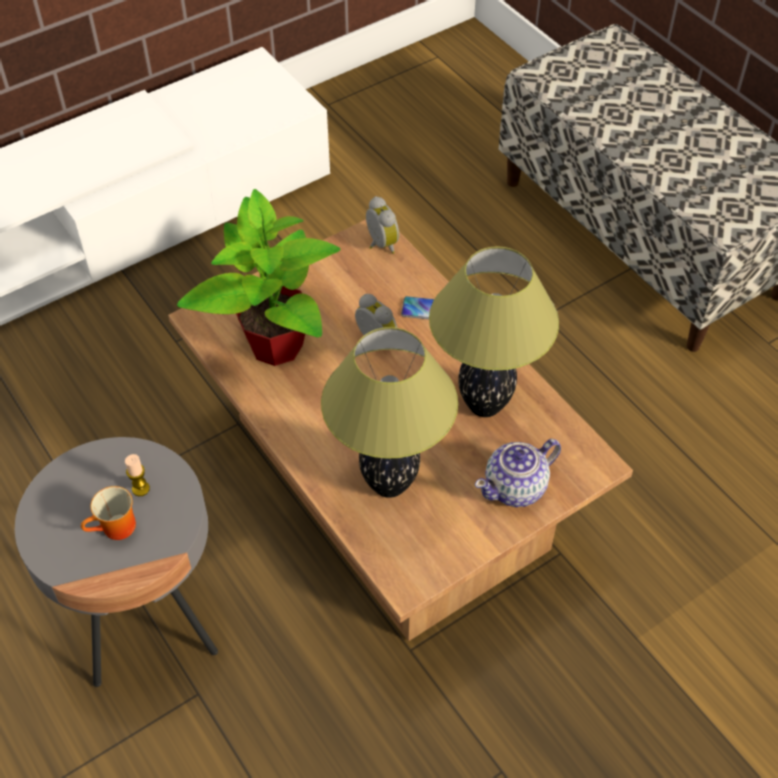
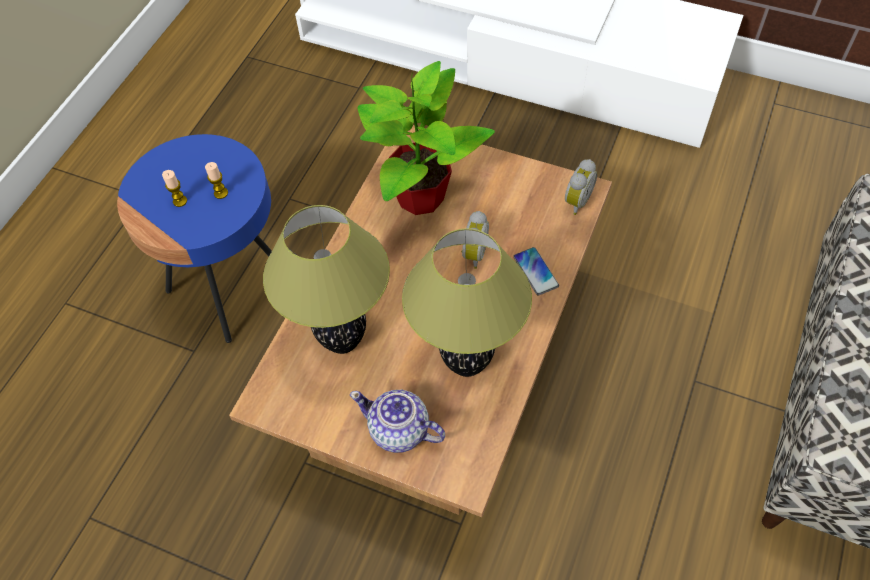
camera: 60 degrees right, 5 degrees up
(116, 530) = (180, 201): mug -> candle
(146, 617) = (231, 286): grey side table -> blue side table

